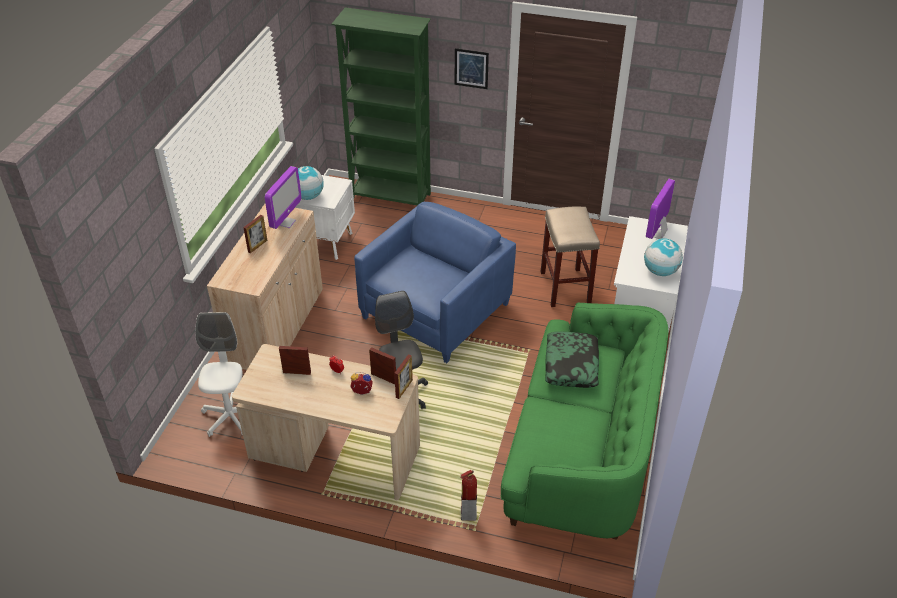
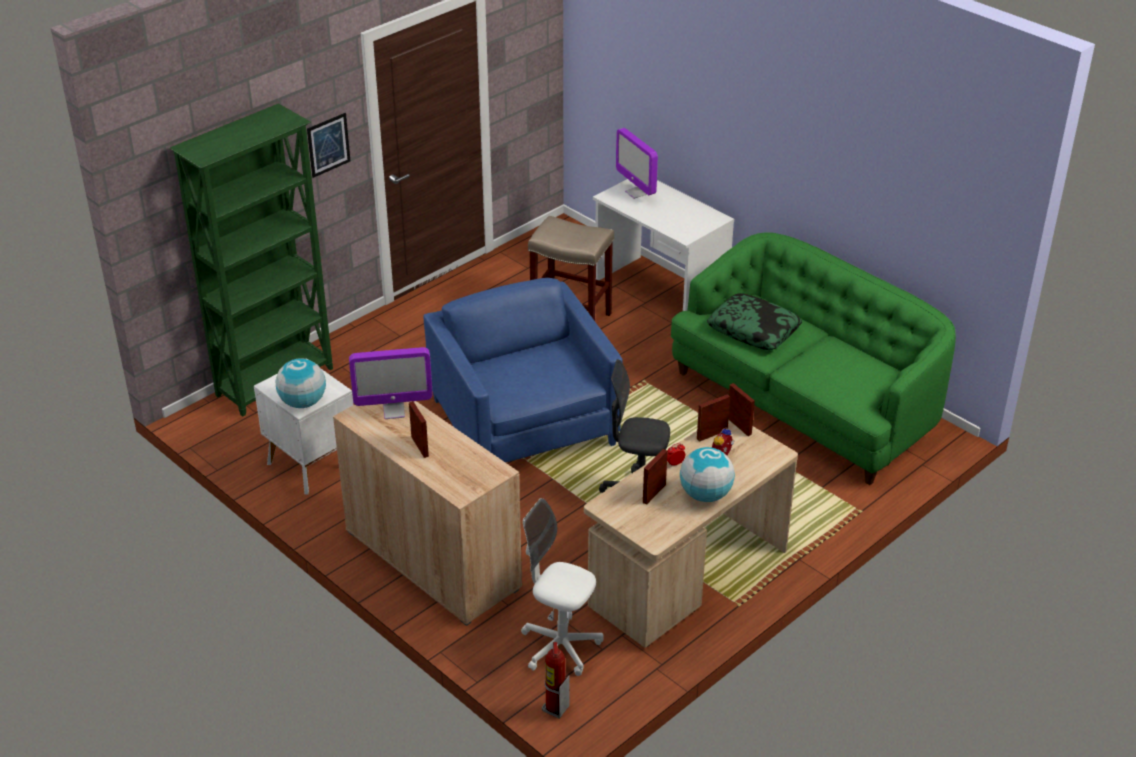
camera: 60 degrees left, 5 degrees down
(286, 222) = (394, 411): monitor -> monitor turned 120 degrees clockwise
(468, 514) = (837, 508): fire extinguisher -> fire extinguisher (555, 708)
(660, 271) = (694, 214): globe -> globe (705, 495)

